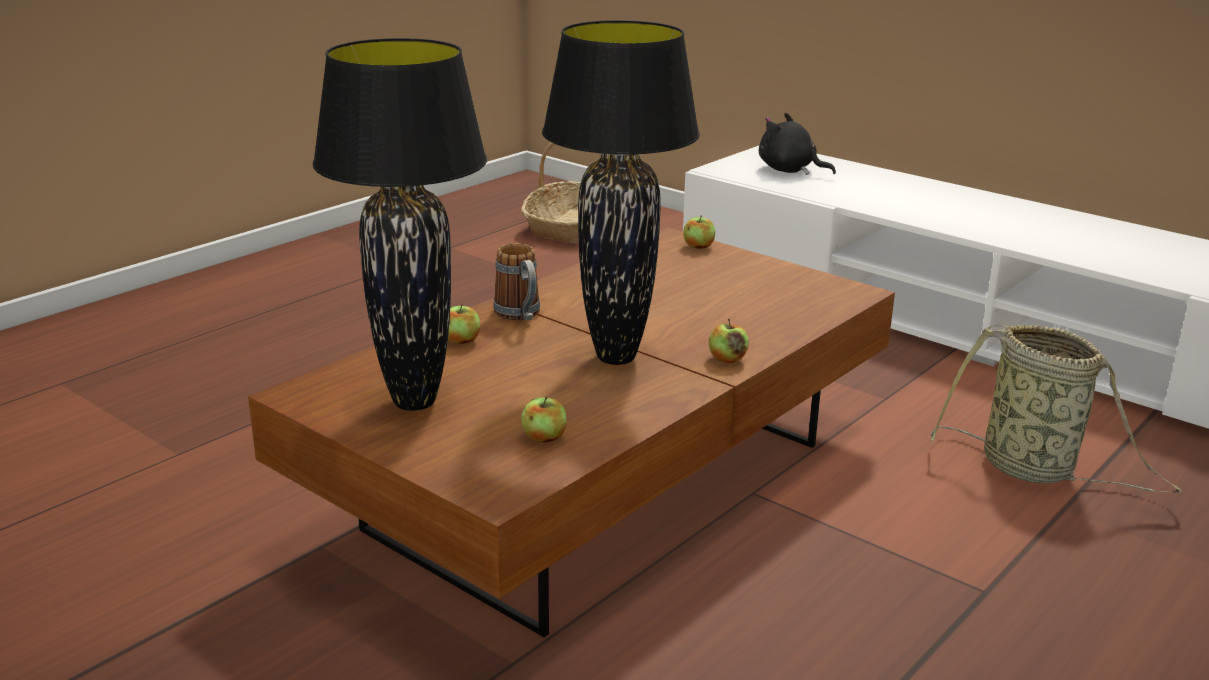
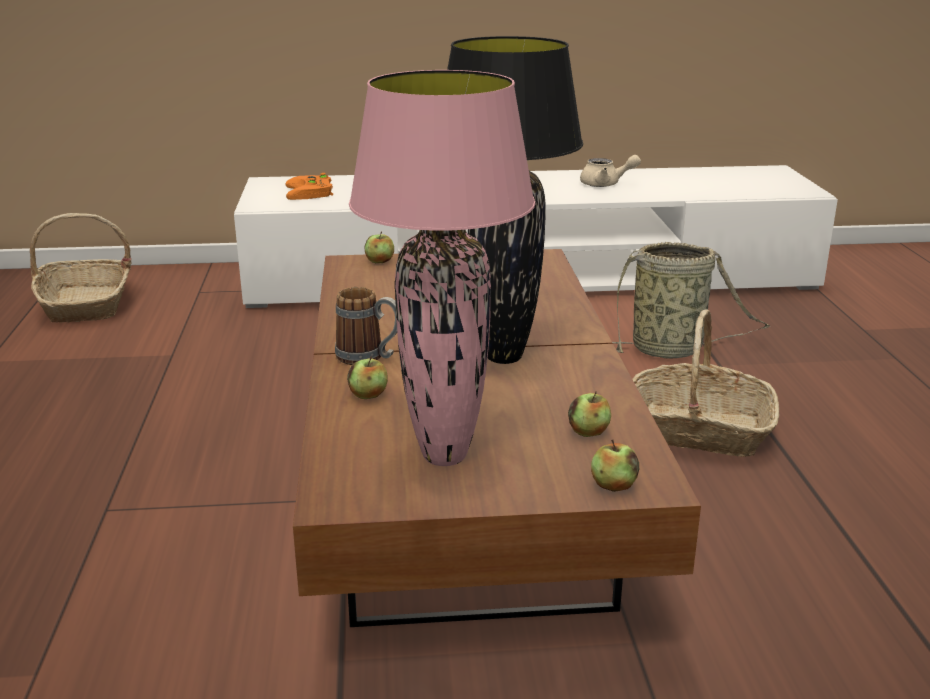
camera: 45 degrees left, 0 degrees up
(415, 401) = (444, 455): black table lamp -> pink table lamp
(727, 359) = (570, 327): apple -> apple (613, 485)
(789, 171) = (311, 192): black plush toy -> orange game controller
(903, 551) = (696, 430): none -> basket
(1128, 248) = (605, 184): none -> beige teapot

